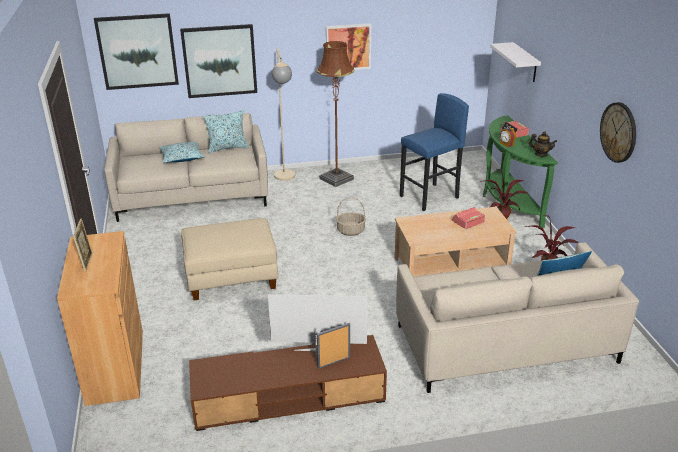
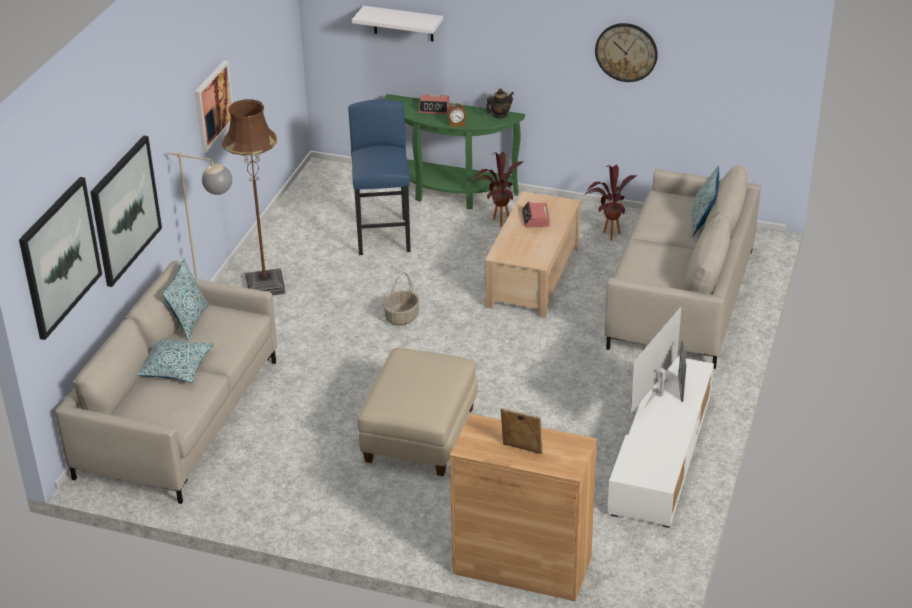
camera: 60 degrees left, 5 degrees up
(288, 396) = (661, 454): brown tv stand -> white tv stand

